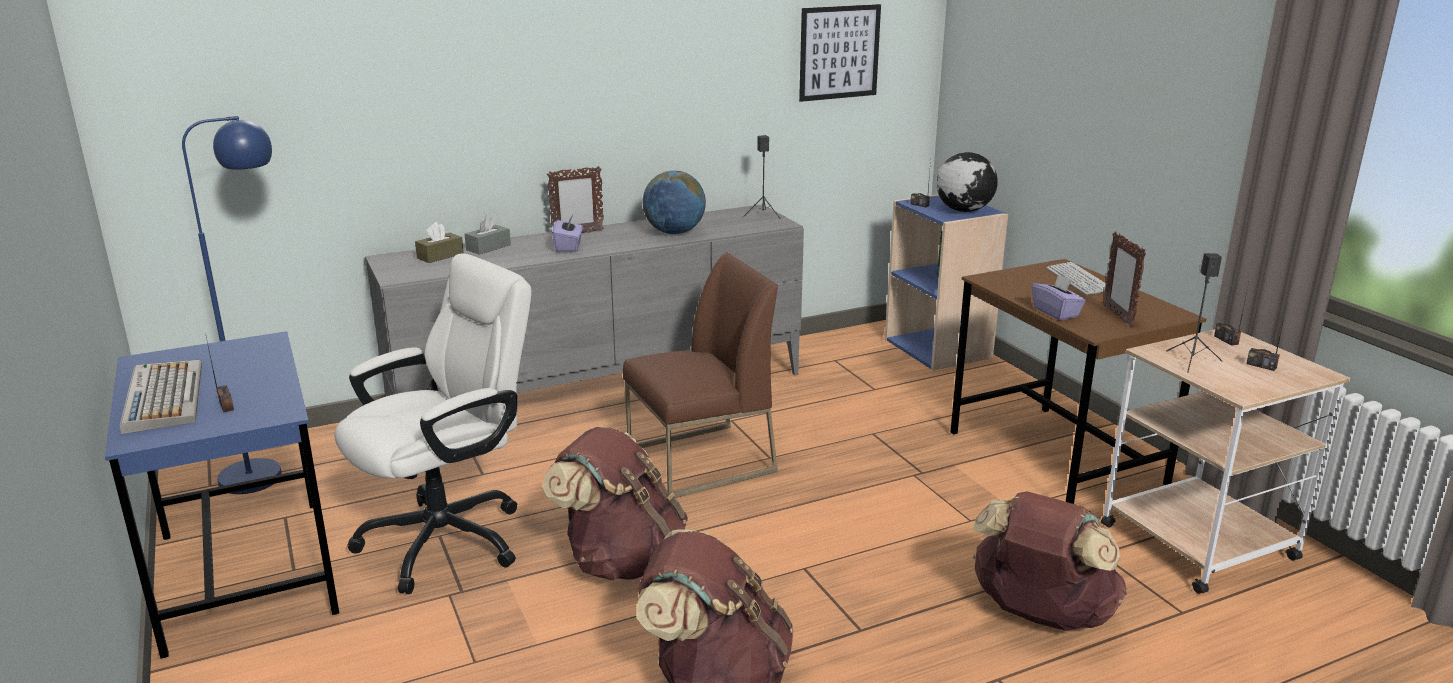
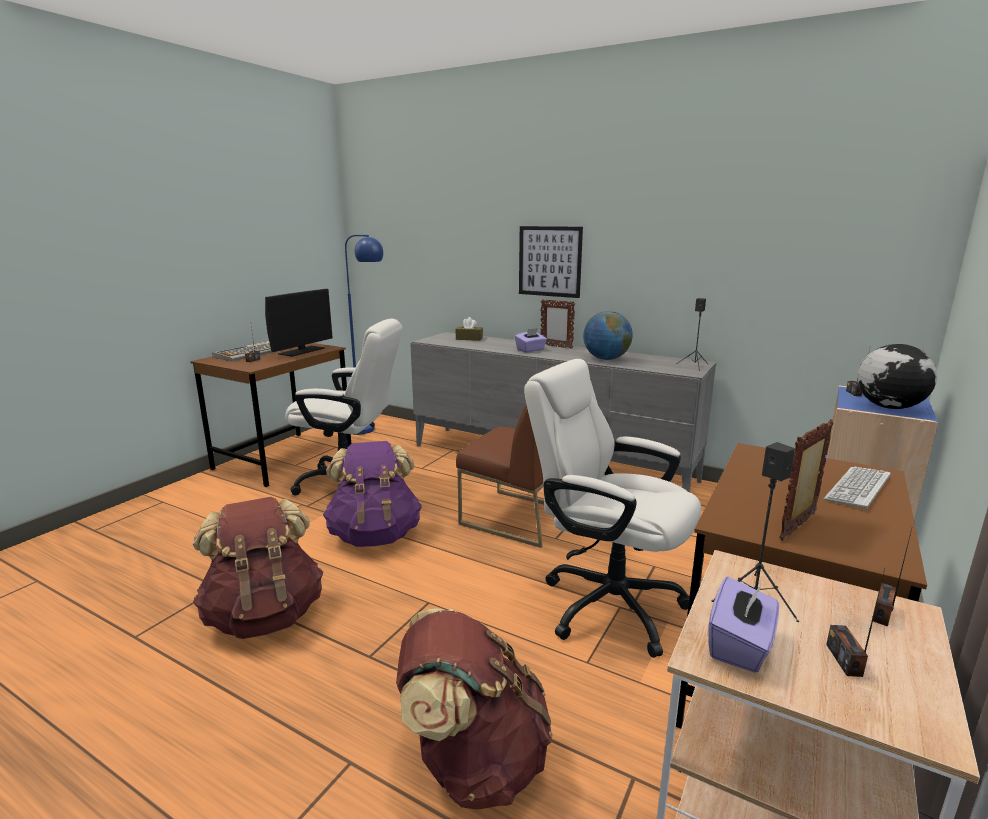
camera: 55 degrees right, 5 degrees down
(242, 362) = (302, 351): none -> monitor
(245, 573) = (284, 458): blue desk -> brown desk
(488, 247) = (498, 341): grey tissue box -> none
(621, 560) = (375, 535): brown backpack -> purple backpack
(839, 52) = (817, 237): picture -> picture (549, 261)
(904, 480) = (605, 605): none -> white office chair
(1056, 312) = (737, 495): purple tissue box -> purple tissue box (740, 645)

